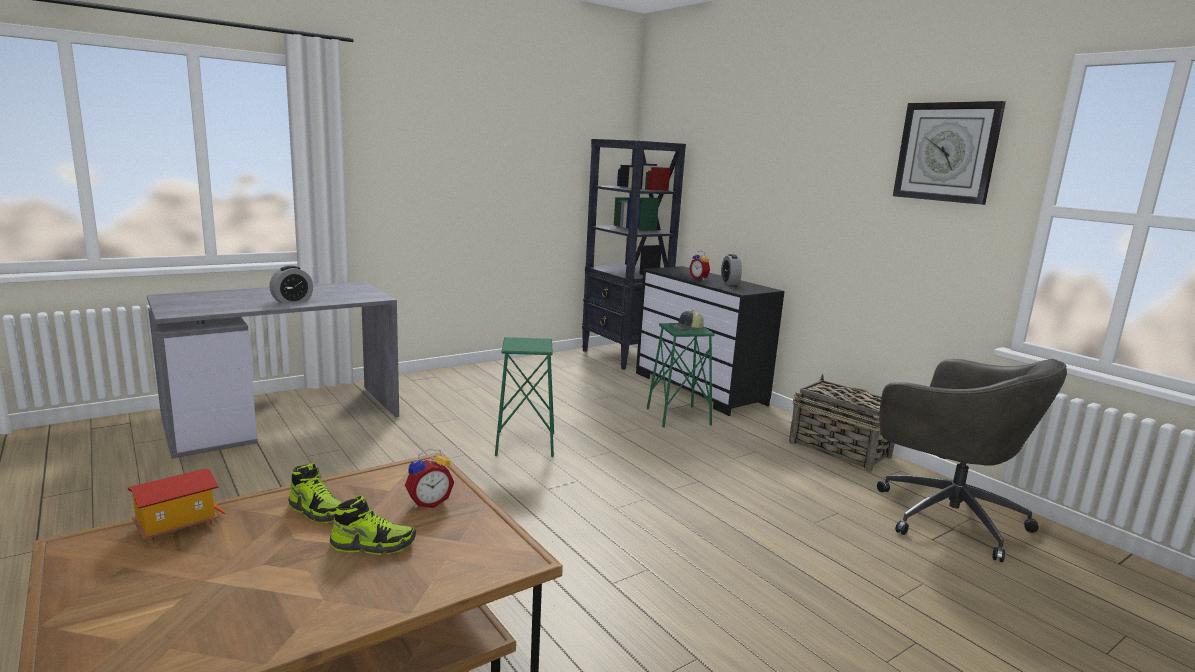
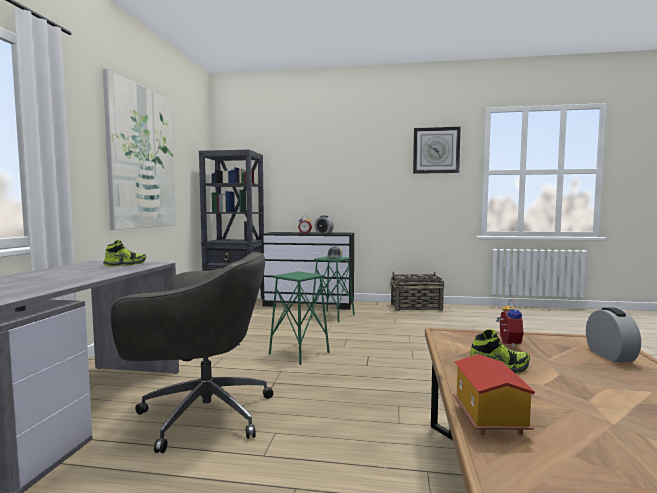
camera: 45 degrees left, 10 degrees down
(292, 301) = (92, 274): alarm clock -> alarm clock (610, 356)
(373, 545) = (569, 366): shoe -> shoe (125, 264)
(477, 159) = (142, 158): none -> picture
(945, 516) = (493, 315): grey office chair -> grey office chair (202, 414)

